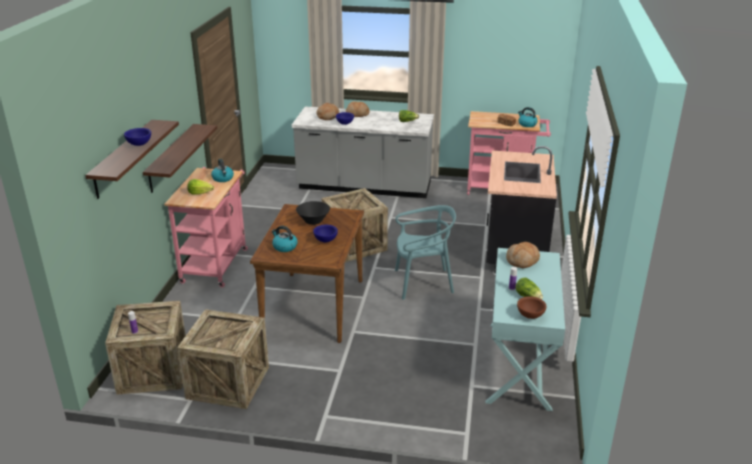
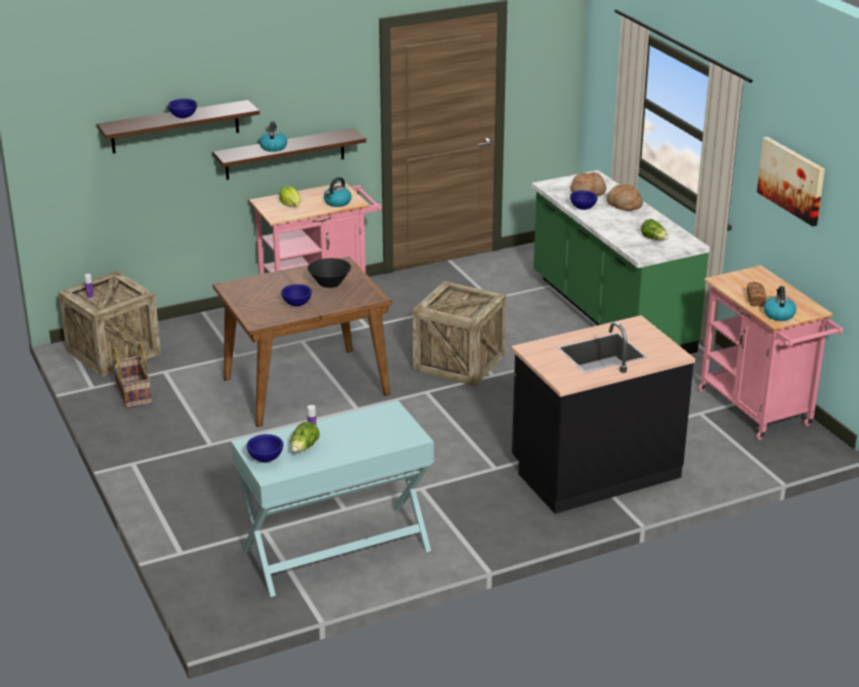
camera: 55 degrees right, 0 degrees up
(228, 382) = (133, 395): crate -> basket
(284, 247) = (257, 289): kettle -> kettle (273, 147)
(364, 187) = (610, 315): grey counter -> green counter
(423, 283) = (432, 433): turquoise chair -> none
(488, 52) = (792, 180): none -> picture
(522, 261) = (383, 423): bread -> none
(530, 316) = (265, 459): brown bowl -> blue bowl

